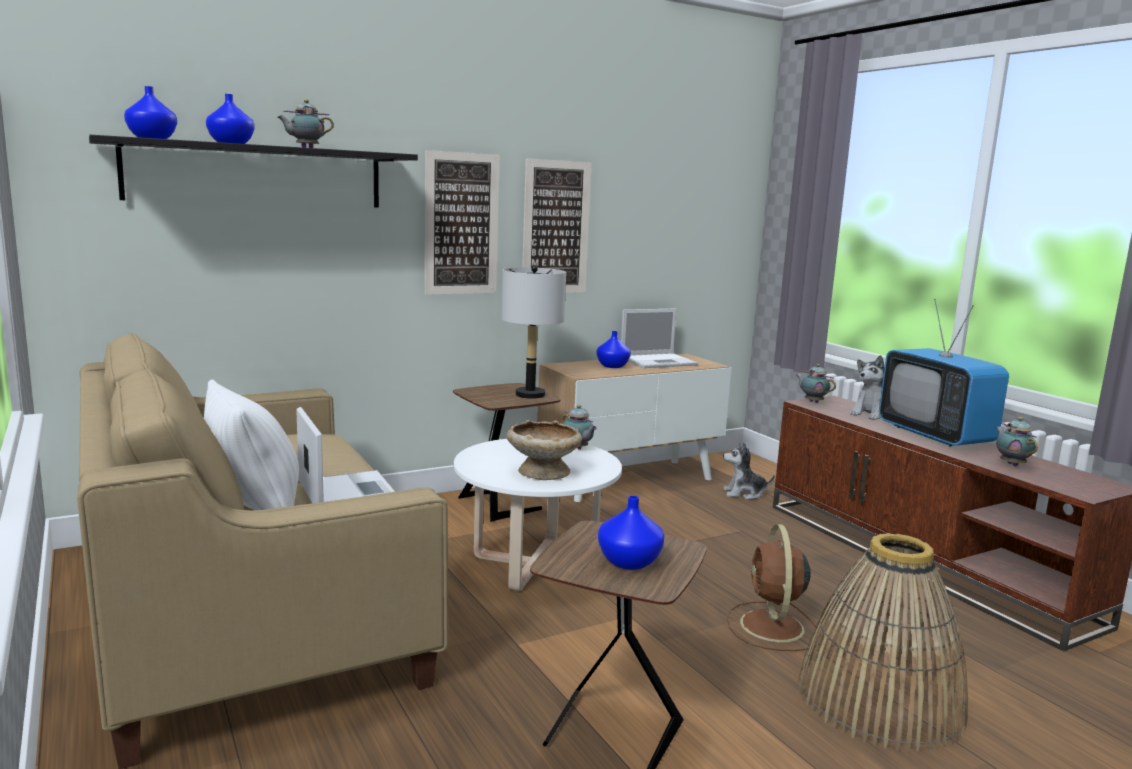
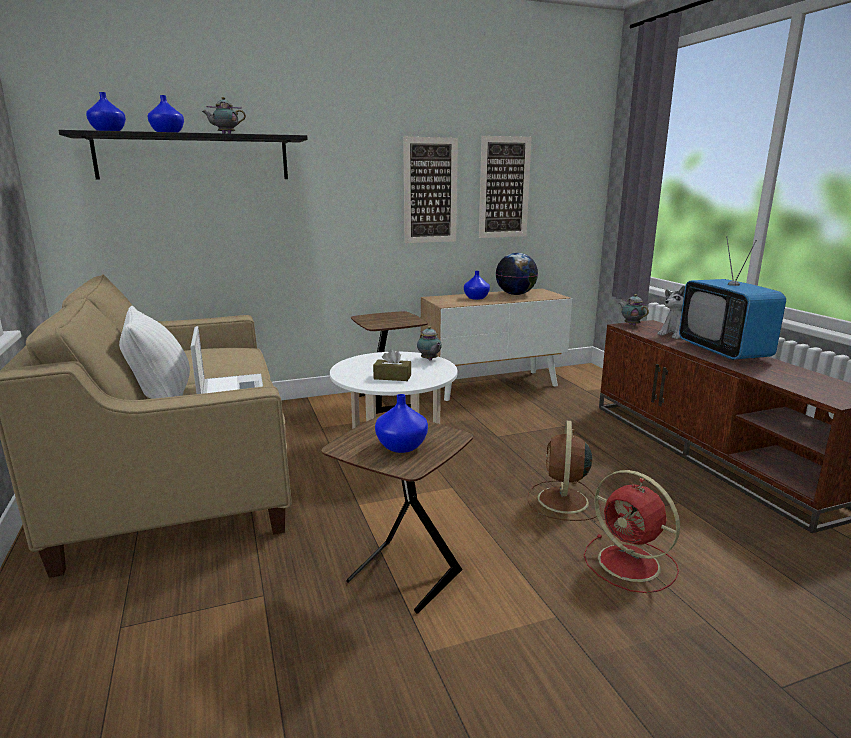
camera: 10 degrees right, 5 degrees up
(461, 224) = (354, 190): picture -> picture (504, 187)
(530, 395) = (406, 320): grey table lamp -> none
(542, 472) = (392, 377): beige bowl -> brown tissue box
(659, 361) = (515, 294): laptop -> globe
(744, 494) = (579, 397): plush toy -> none
(879, 700) = (631, 564): basket -> red fan
(1011, 464) = (781, 375): teapot -> none

